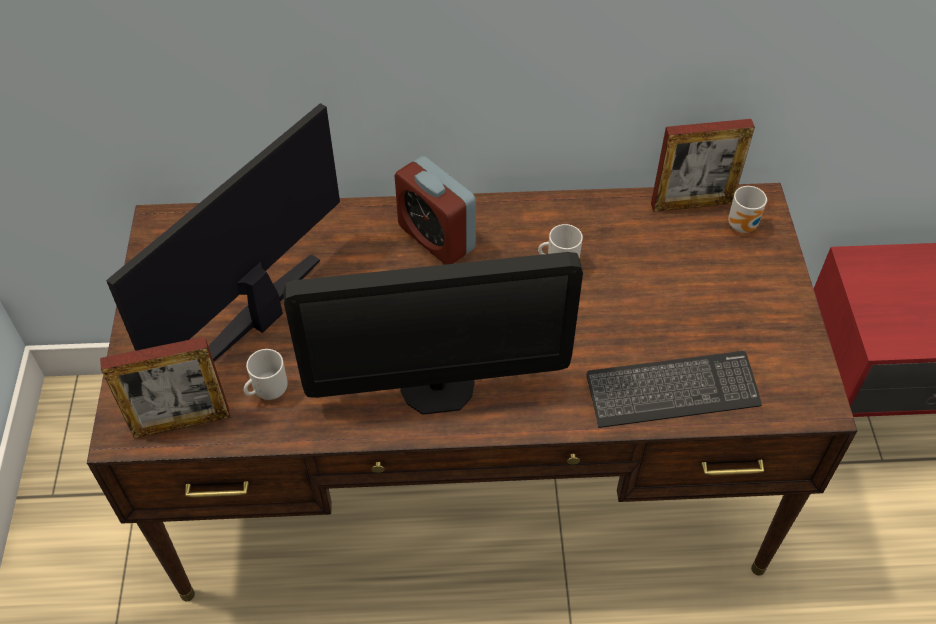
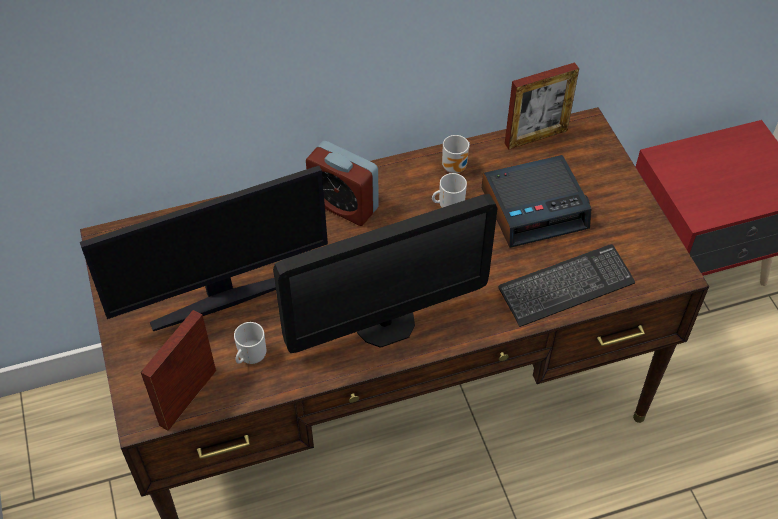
camera: 15 degrees left, 0 degrees up
(181, 422) = (188, 397): picture frame -> picture frame turned 150 degrees clockwise
(261, 316) = (222, 298): monitor -> monitor turned 135 degrees counterclockwise
(663, 287) = (535, 208): none -> alarm clock
(744, 226) = (581, 147): mug -> mug (456, 167)

